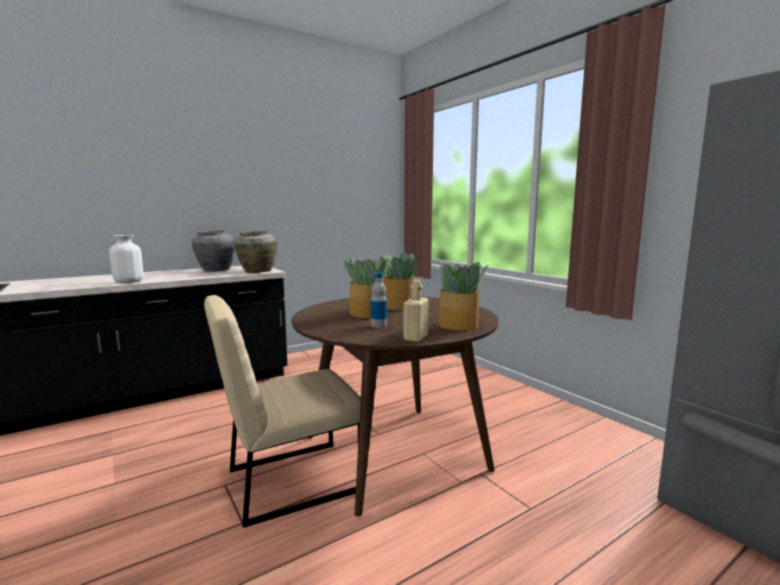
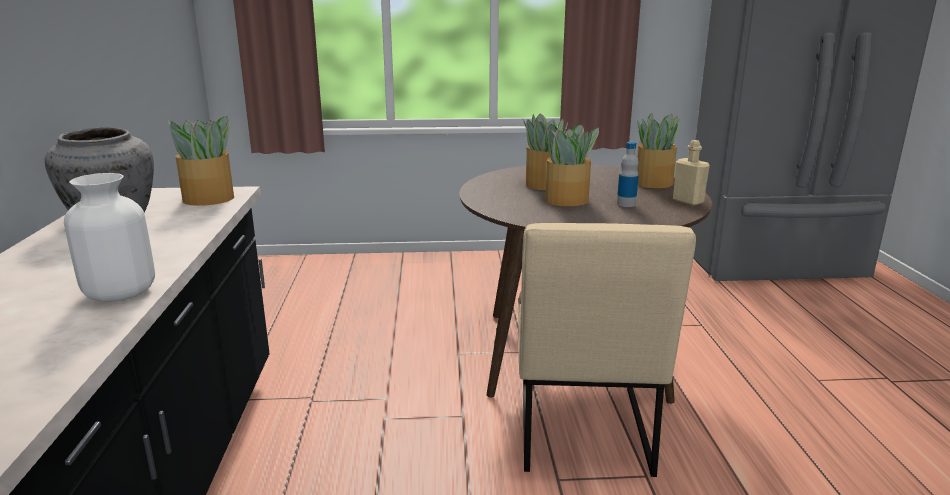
camera: 60 degrees left, 10 degrees up
(257, 271) = (209, 199): beige vase -> potted plant

